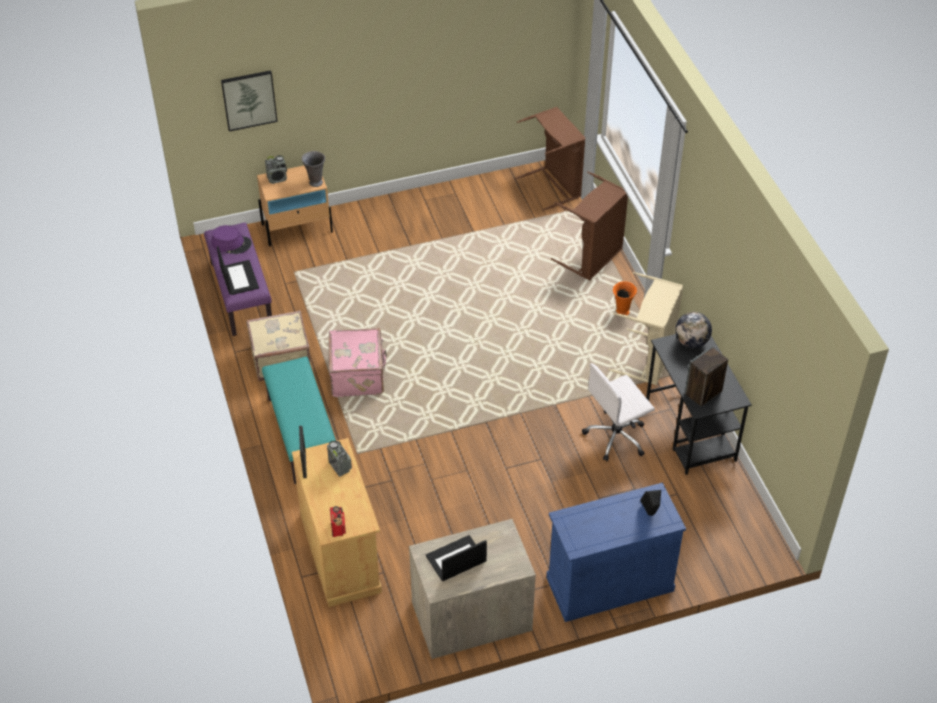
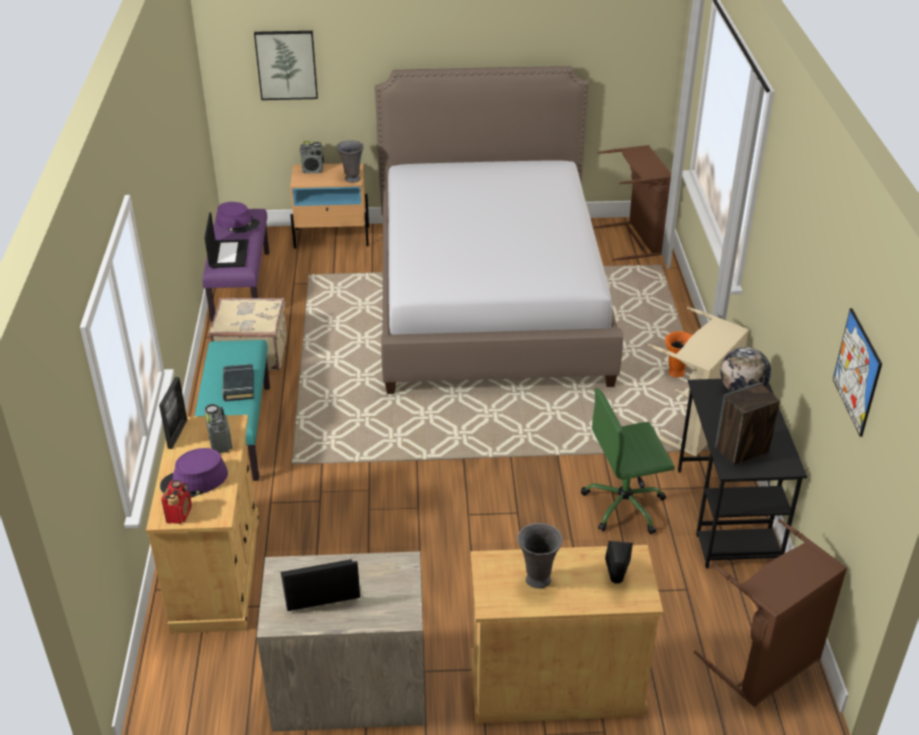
camera: 15 degrees right, 10 degrees down
(307, 404) = (238, 386): none -> black book
(336, 500) = (194, 480): none -> purple hat
(358, 375) = (332, 383): pink suitcase -> none
(455, 269) = (490, 299): none -> bed
(593, 258) = (657, 313): brown laundry basket -> brown laundry basket (766, 665)
(599, 524) = (537, 579): none -> grey vase
(609, 584) = (556, 685): blue cabinet -> beige cabinet
(616, 436) = (625, 505): white office chair -> green office chair
(784, 347) = (857, 372): none -> picture

